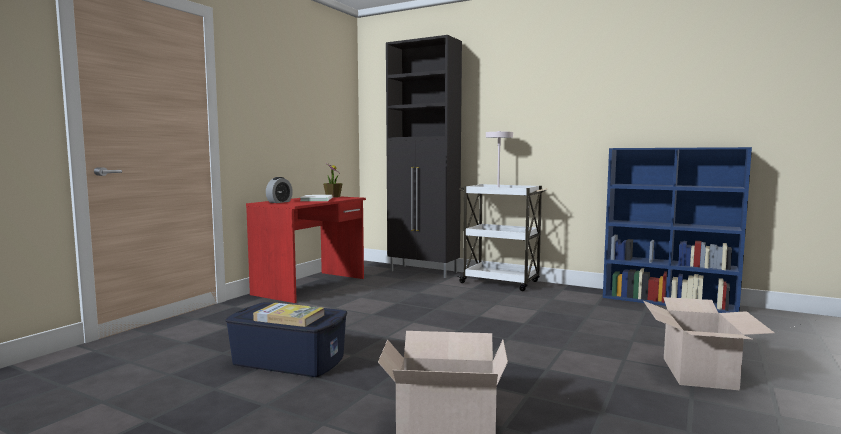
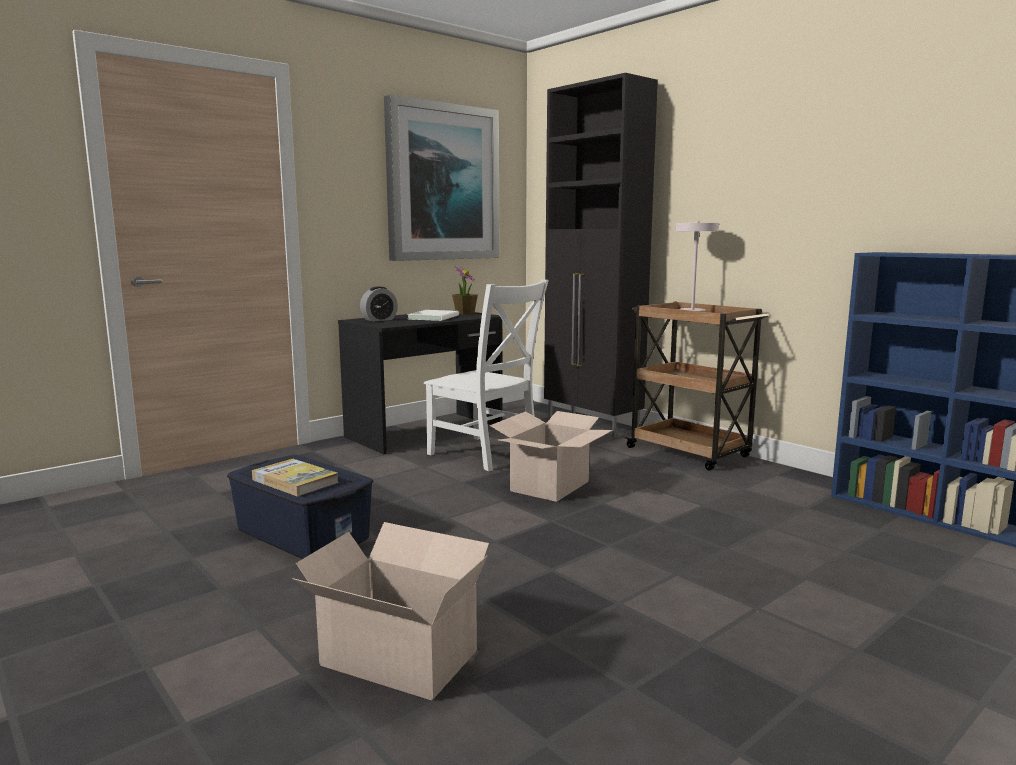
camera: 20 degrees right, 5 degrees up
(310, 103) = (442, 183): none -> picture
(311, 286) = (426, 432): red desk -> black desk
(371, 296) = (486, 454): none -> white chair
(501, 282) = (690, 453): white cart -> brown cart
(698, 373) = (863, 654): cardboard box -> cardboard box (549, 486)

